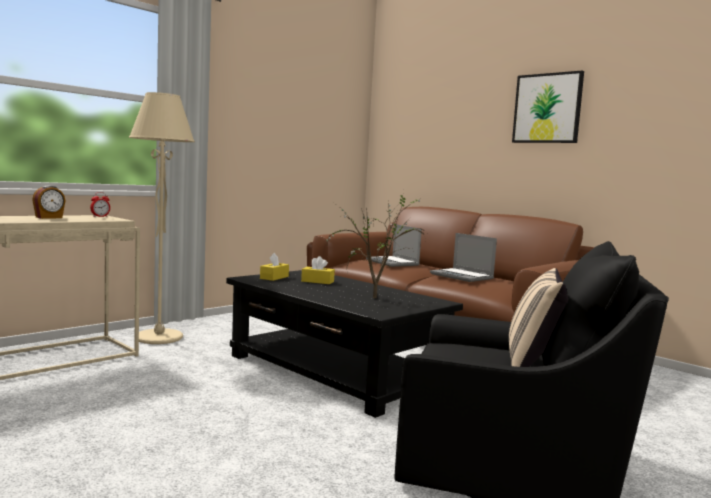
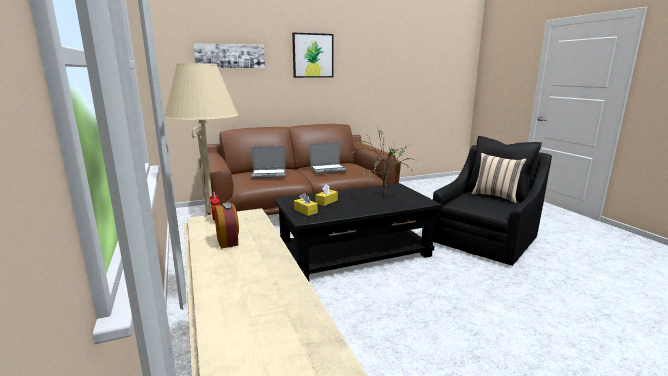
camera: 65 degrees left, 10 degrees up
(440, 114) = (230, 56): none -> picture

